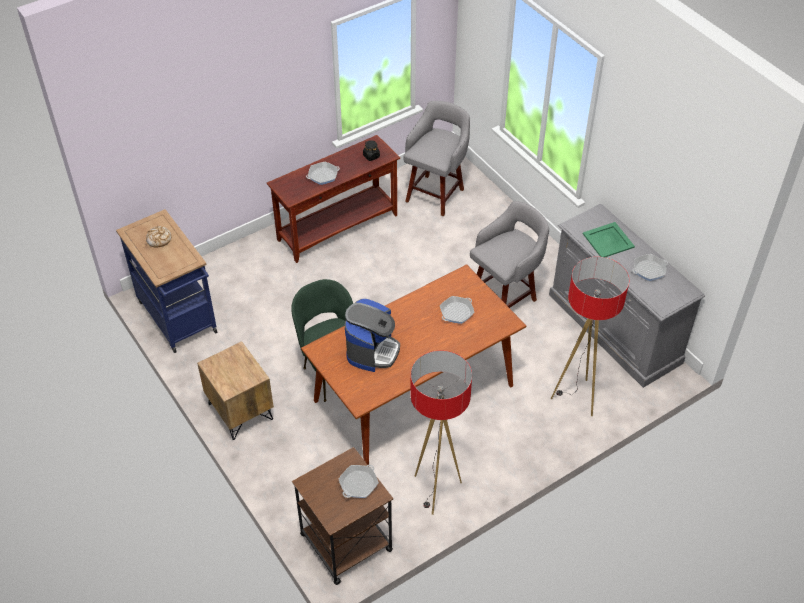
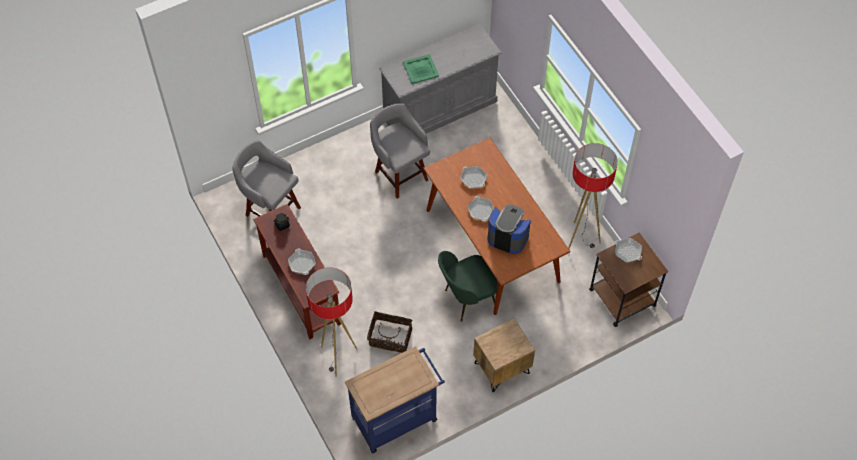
camera: 85 degrees left, 10 degrees up
(159, 239) = (384, 384): bread -> none
(279, 305) = (390, 338): none -> basket
(576, 398) = (503, 143): floor lamp -> floor lamp (338, 357)
(649, 270) = (453, 50): frying pan -> frying pan (481, 210)

